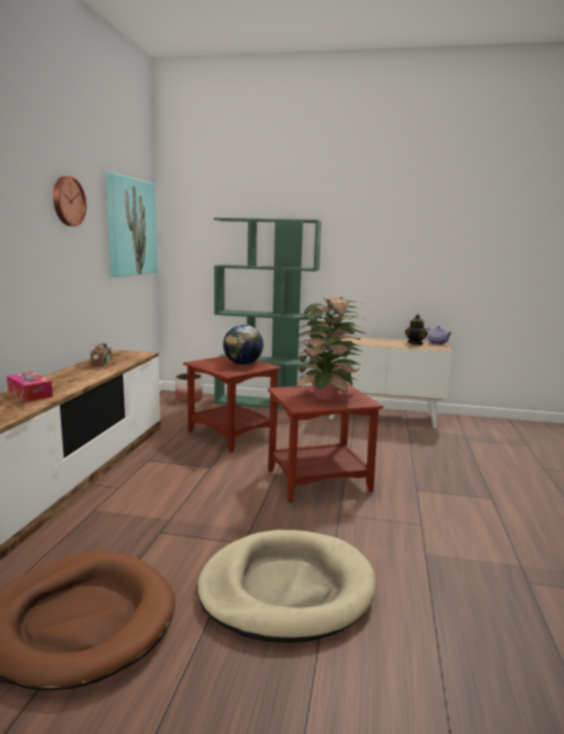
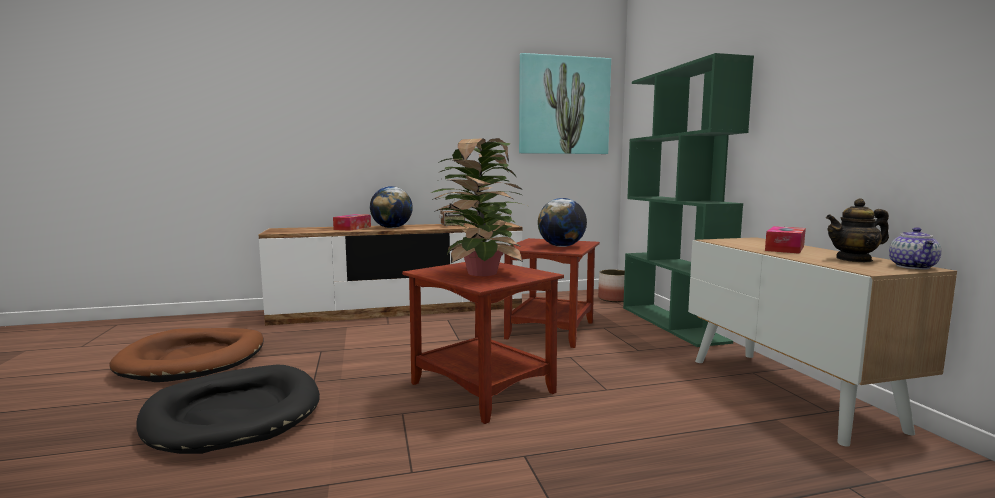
camera: 65 degrees right, 5 degrees down
(67, 201) = (457, 84): wall clock -> none
(69, 382) = (392, 228): none -> globe
(286, 589) = (234, 414): beige dog bed -> black dog bed
(376, 341) = (785, 248): none -> tissue box

